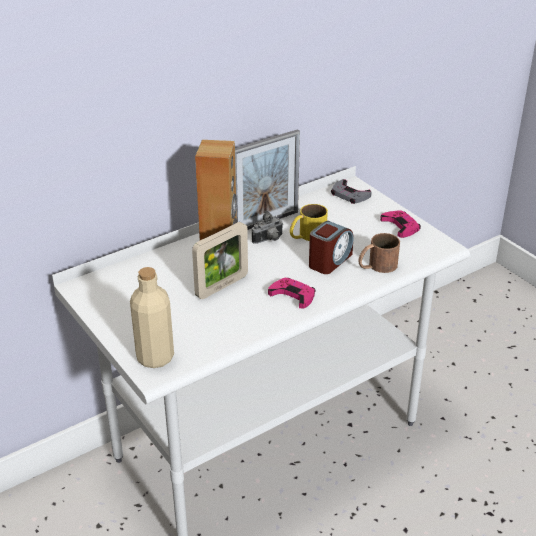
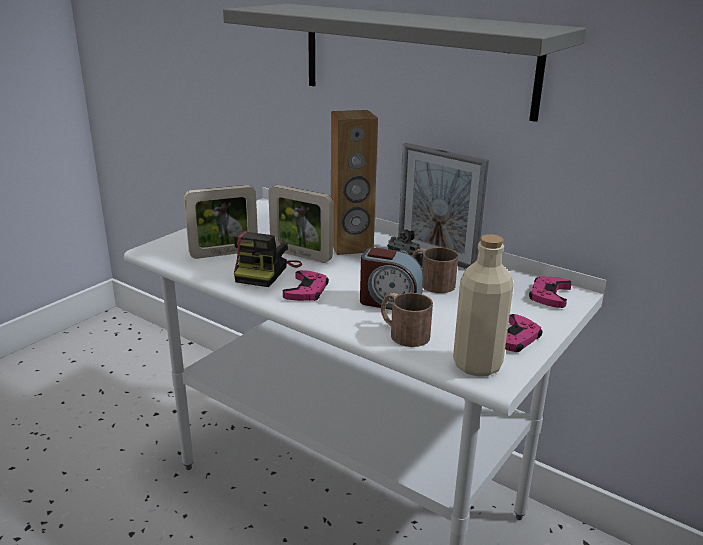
camera: 70 degrees right, 10 degrees down
(155, 357) = (177, 246): beige bottle -> beige bottle (477, 365)
(191, 329) = (224, 253): none -> picture frame
(198, 79) = (415, 58): none -> grey shelf
(246, 310) = (266, 272): none -> camera
(307, 236) = (430, 282): yellow mug -> brown mug
(349, 195) = (549, 295): grey game controller -> pink game controller

